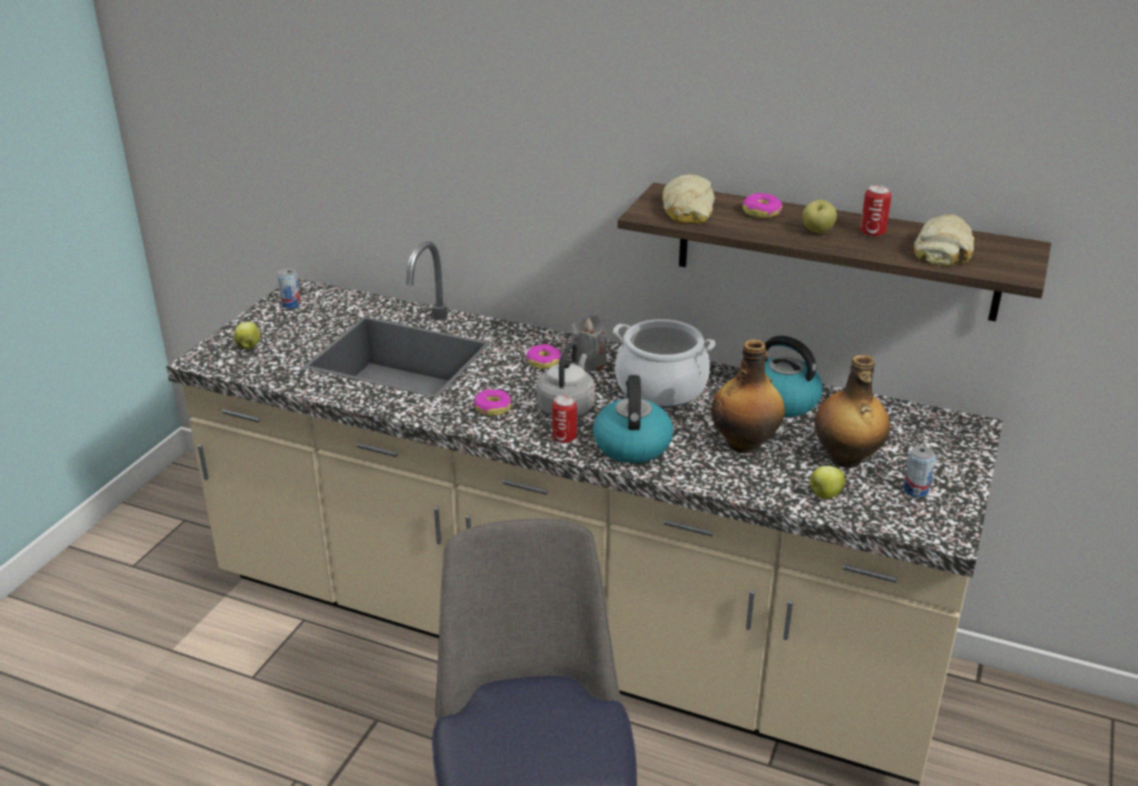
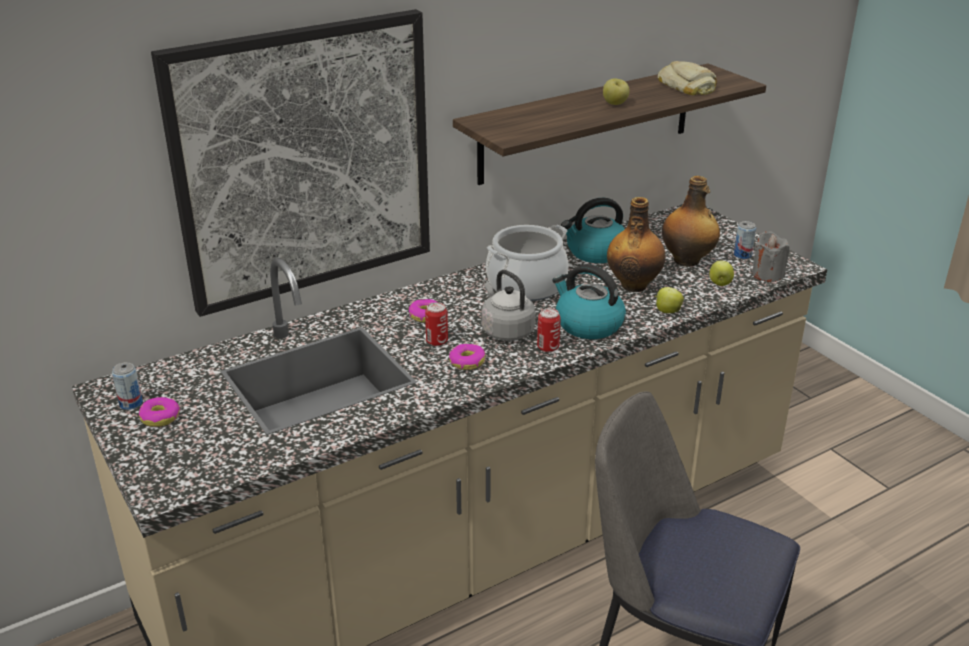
camera: 55 degrees left, 0 degrees up
(248, 347) = (179, 455): apple -> apple (667, 311)
(494, 168) = (304, 161): none -> picture
(589, 363) = (453, 298): grey candle -> grey candle (767, 274)
(687, 210) = (522, 124): bread -> none
(761, 212) = (560, 107): donut -> donut (160, 417)
(872, 232) = (637, 93): can -> can (437, 341)

